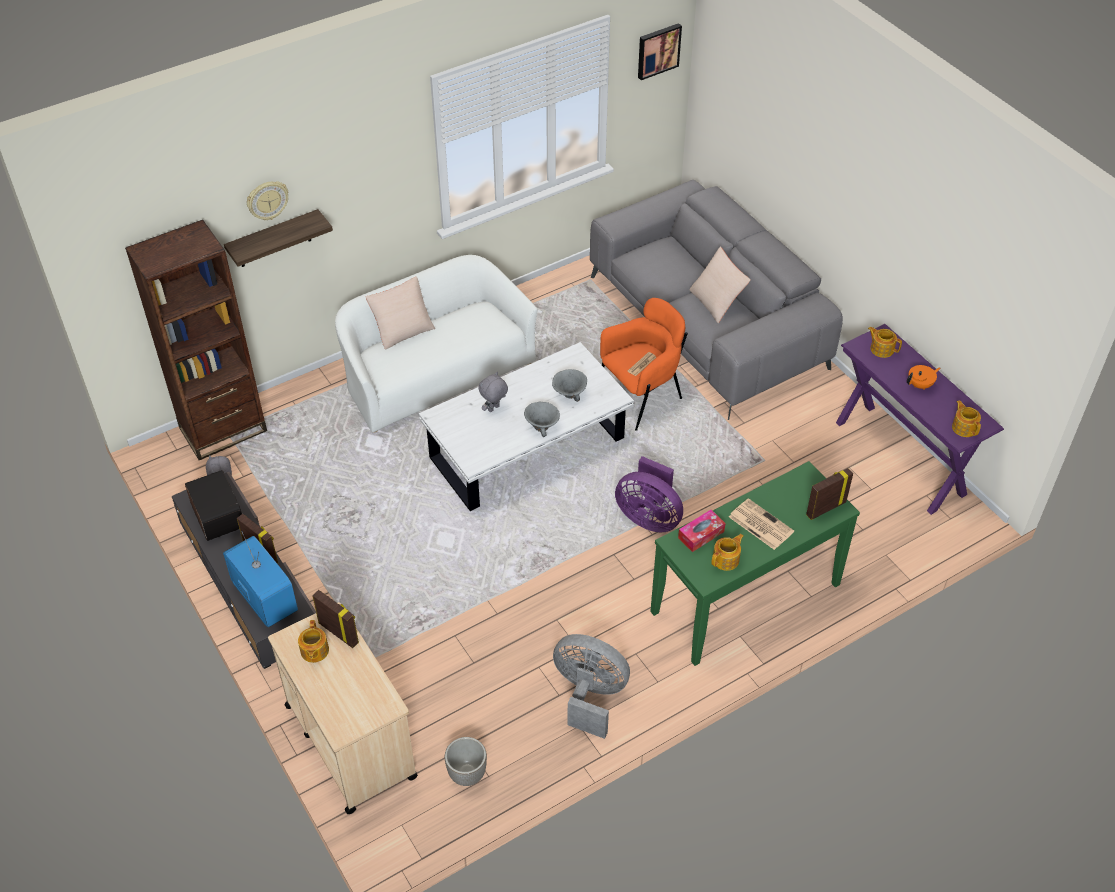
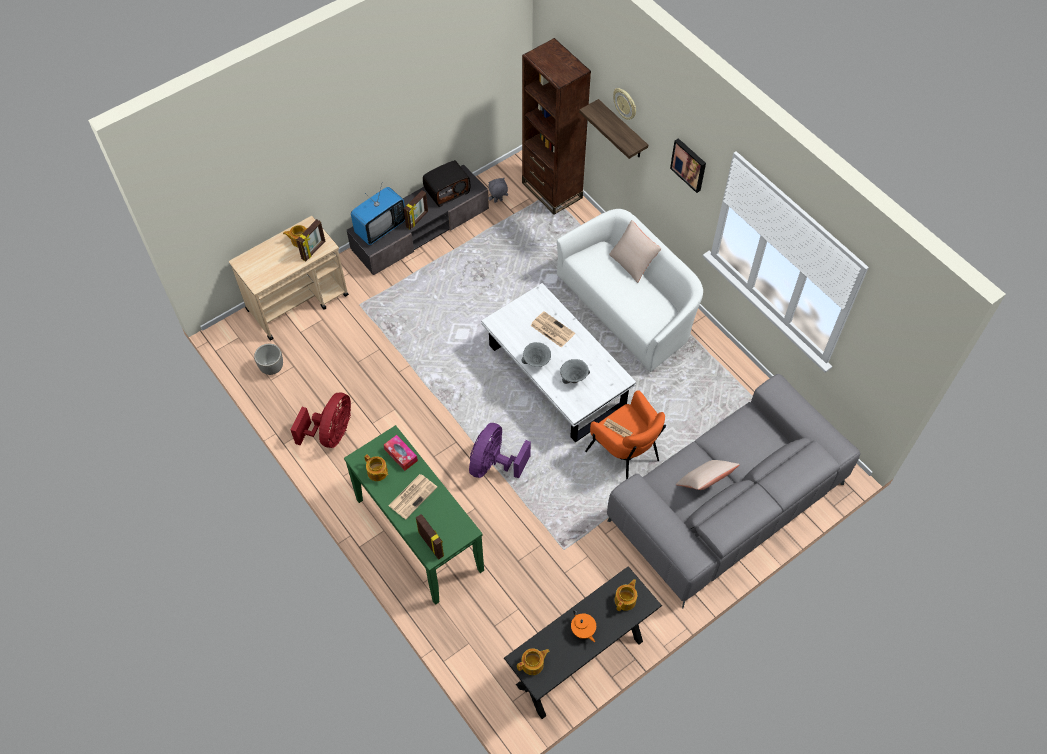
camera: 85 degrees right, 10 degrees up
(494, 409) = (551, 329): grey plush toy -> newspaper
(589, 695) = (331, 433): grey fan -> red fan
(658, 50) = (895, 341): picture -> picture (689, 164)
(900, 458) = (579, 663): purple console table -> black console table

